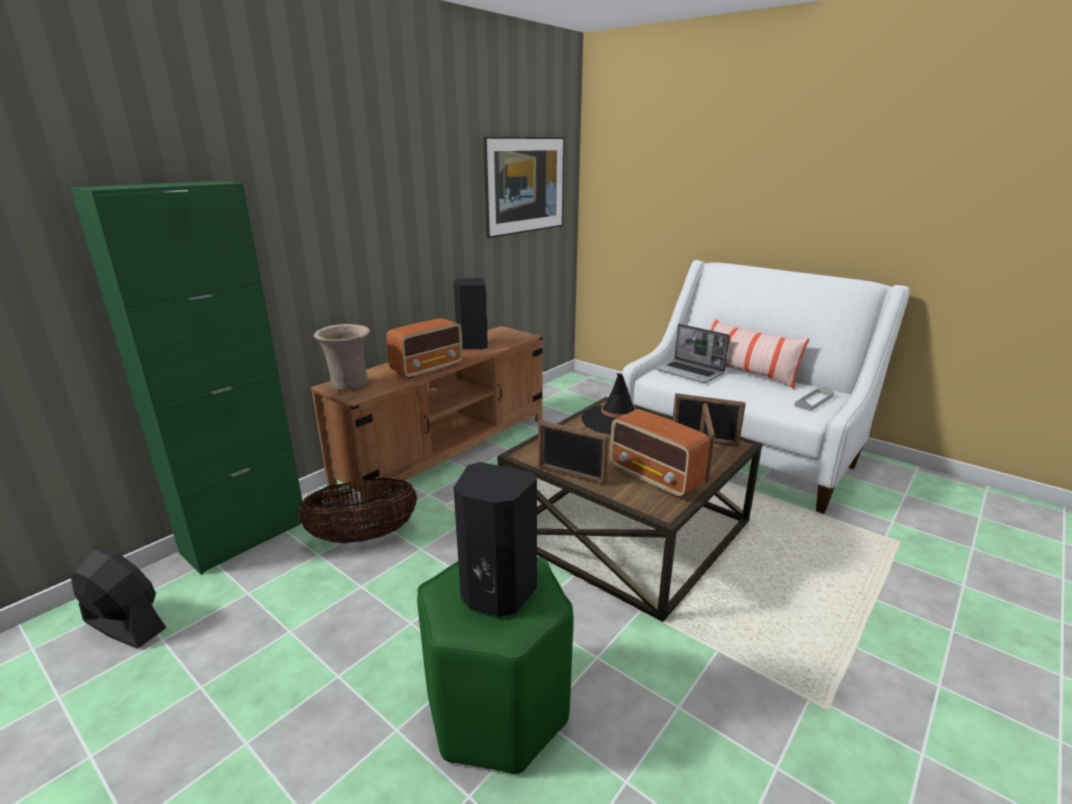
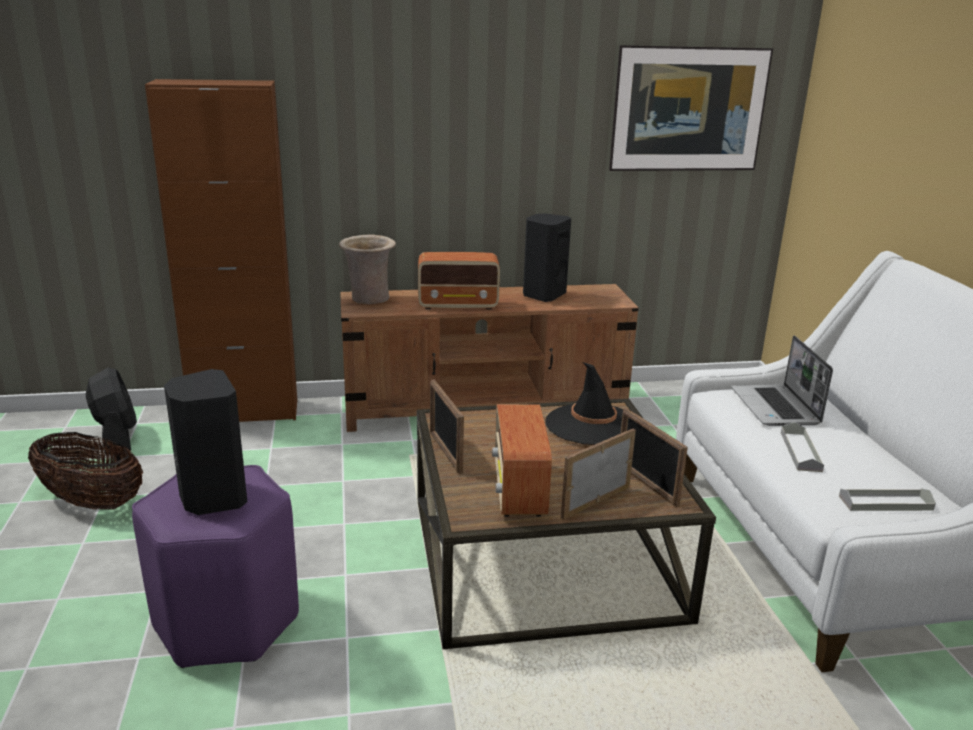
camera: 40 degrees right, 0 degrees up
(245, 537) = (245, 412): green cabinet -> brown cabinet
(363, 536) = (317, 450): basket -> basket (92, 502)
(497, 712) = (225, 623): green stool -> purple stool
(741, 390) = (800, 451): none -> grey tray
(747, 373) = (859, 437): pillow -> none

